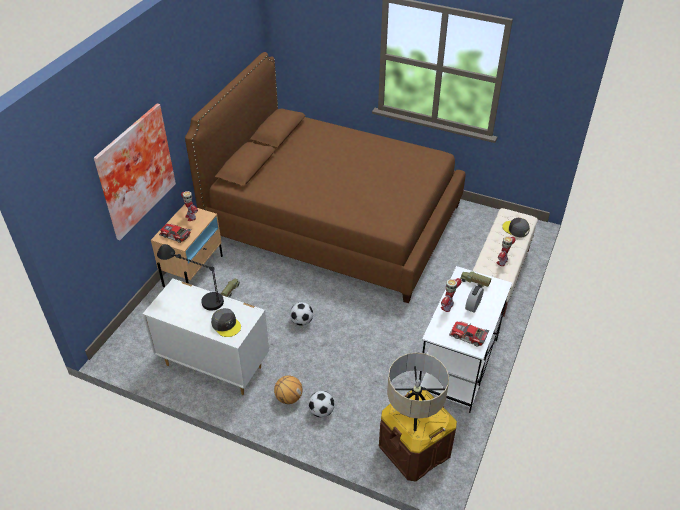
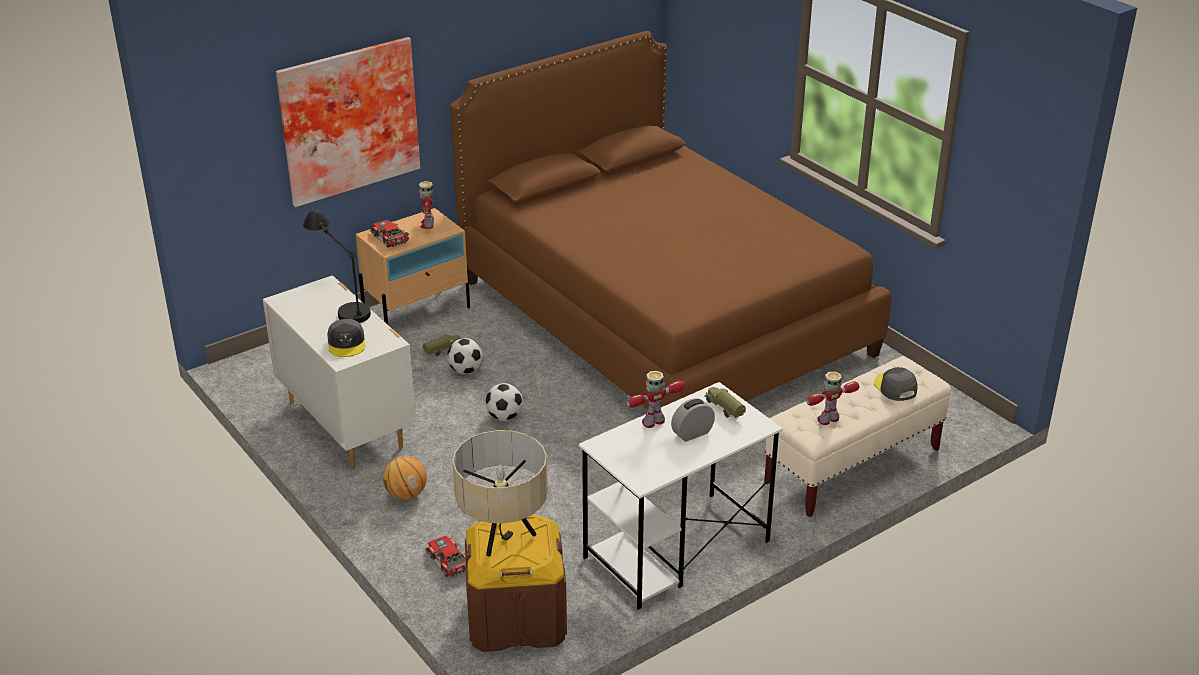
camera: 30 degrees right, 10 degrees down
(321, 411) = (433, 525): football -> football (465, 370)
(468, 337) = (645, 464): toy car -> toy car (447, 562)

